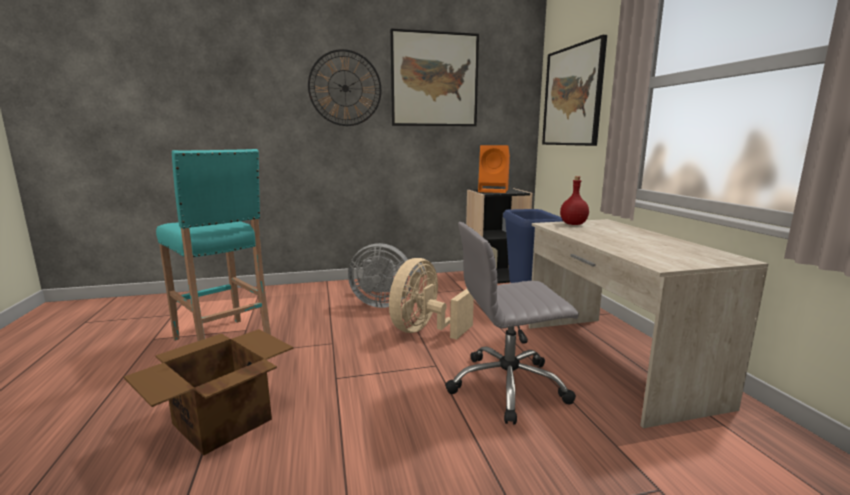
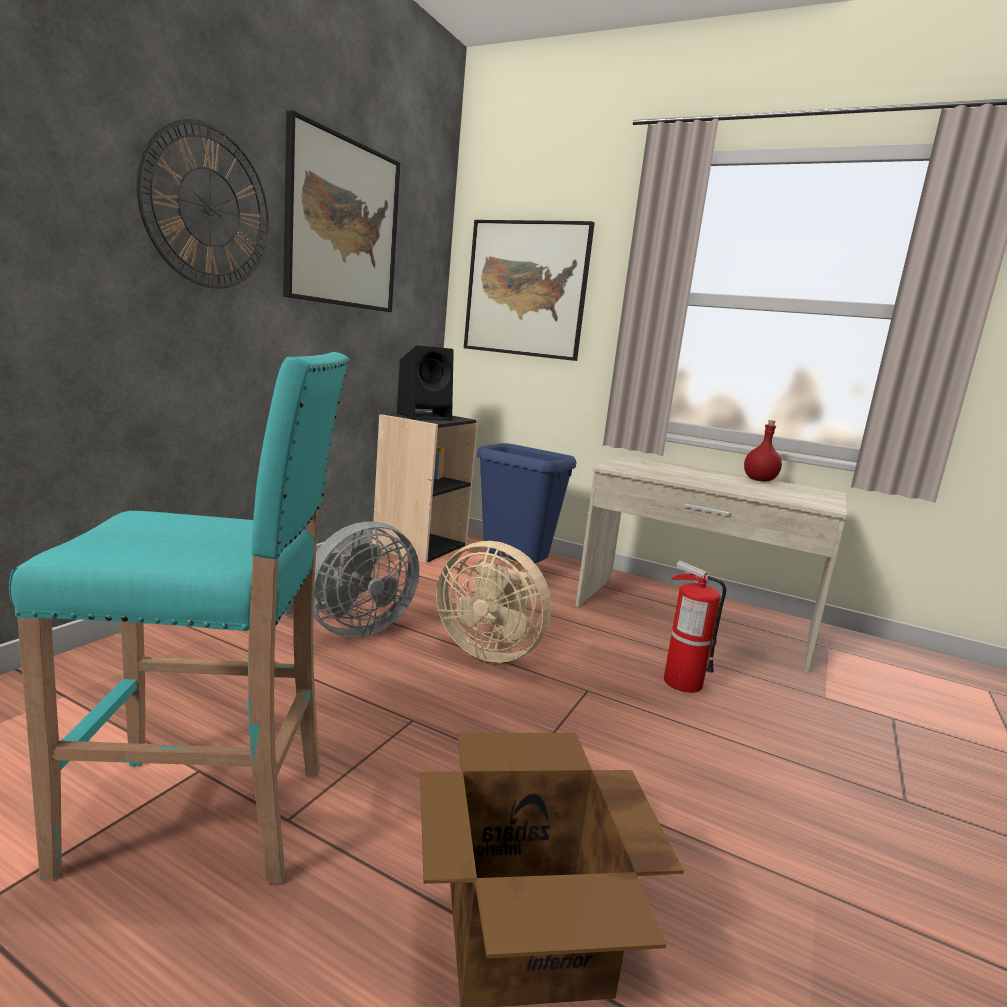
camera: 50 degrees left, 0 degrees up
(425, 331) = (489, 650): beige fan -> beige fan turned 45 degrees counterclockwise
(494, 191) = (425, 416): orange speaker -> black speaker
(507, 386) = (682, 682): grey office chair -> fire extinguisher
(573, 224) = (630, 465): red bottle -> red bottle (760, 480)

